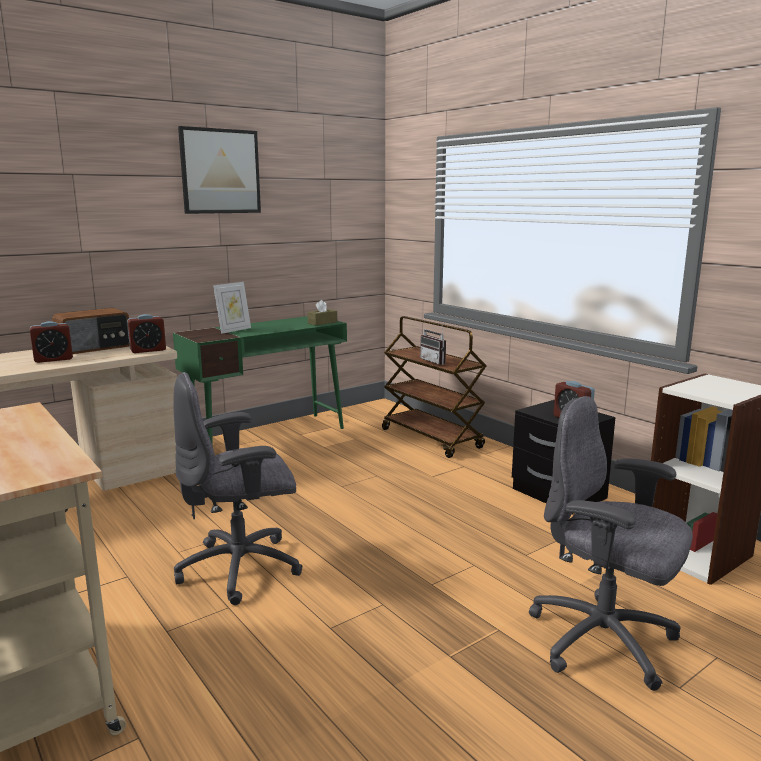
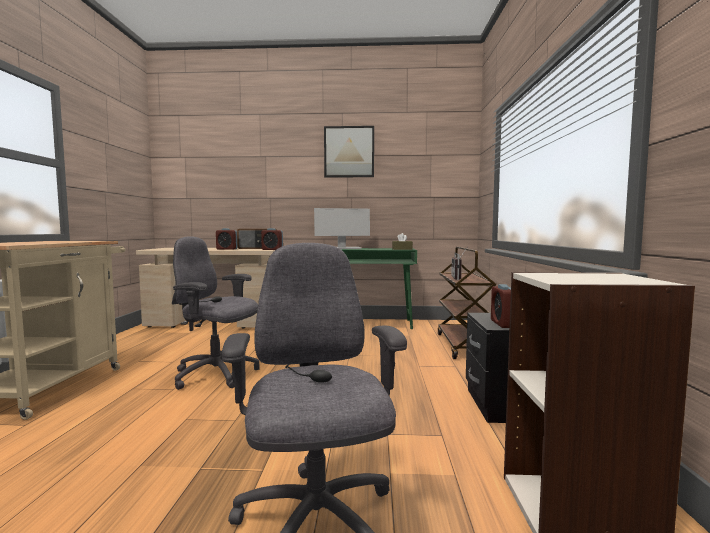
camera: 40 degrees right, 10 degrees down
(234, 330) = (341, 248): picture frame -> monitor

